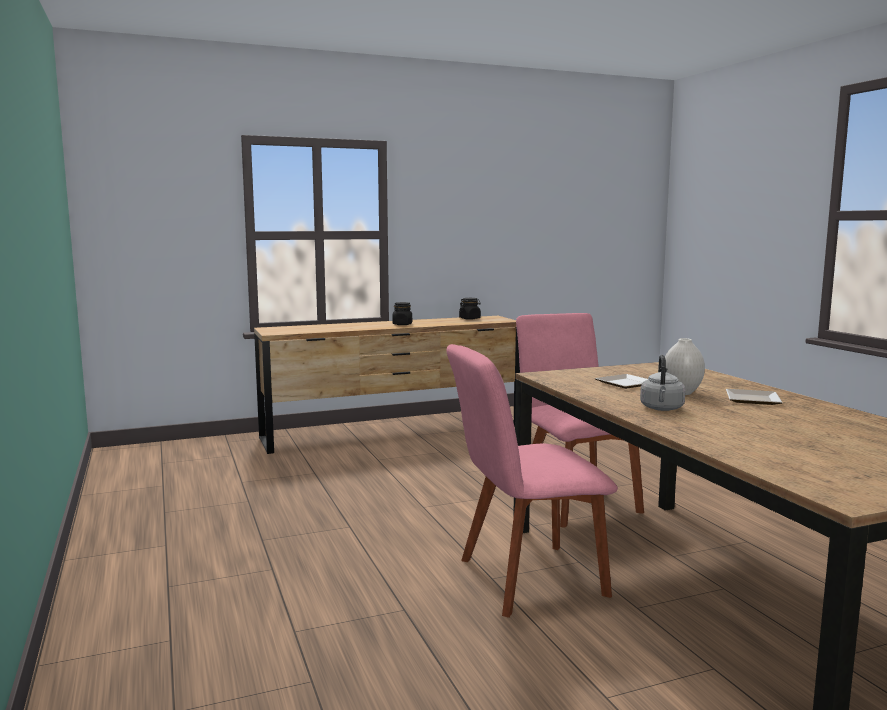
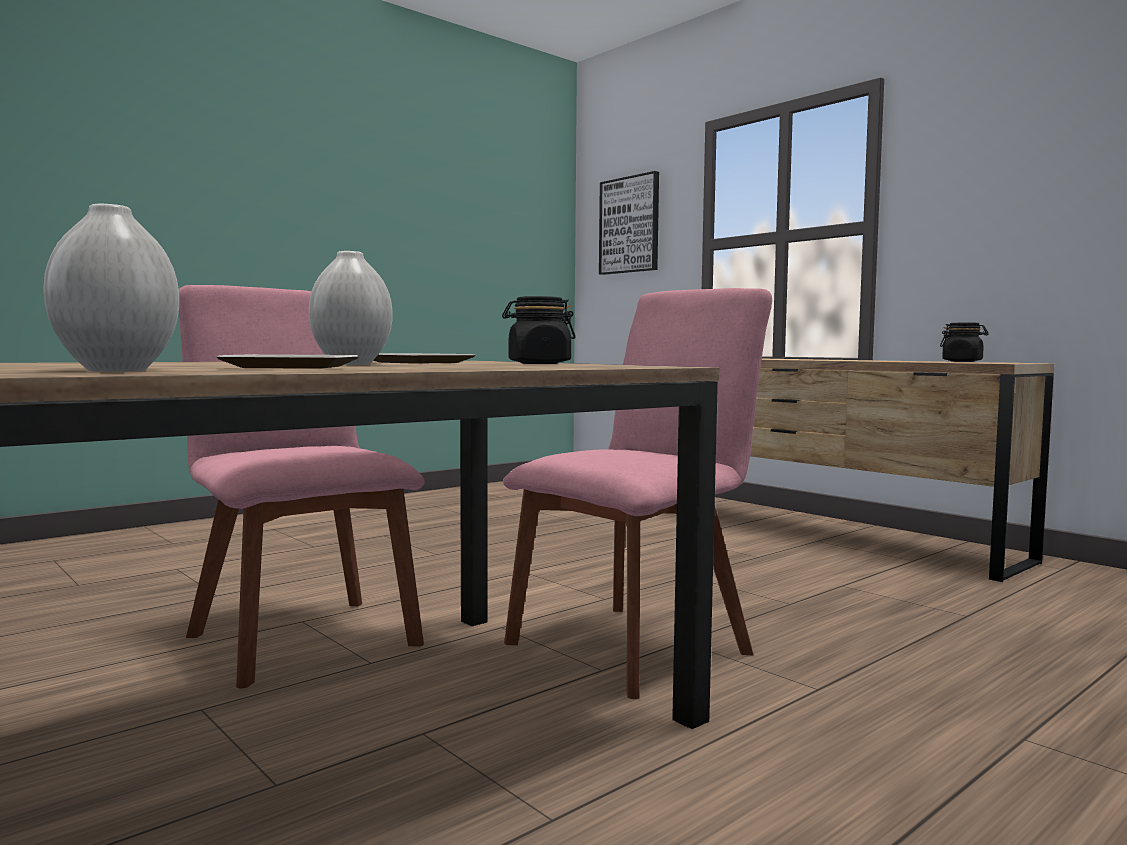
camera: 70 degrees right, 5 degrees down
(155, 209) = (630, 225): none -> picture
(402, 324) = (819, 359): black jar -> black jar (538, 363)
(662, 409) = (216, 362): grey kettle -> none
(832, 415) = (115, 370): none -> white vase

